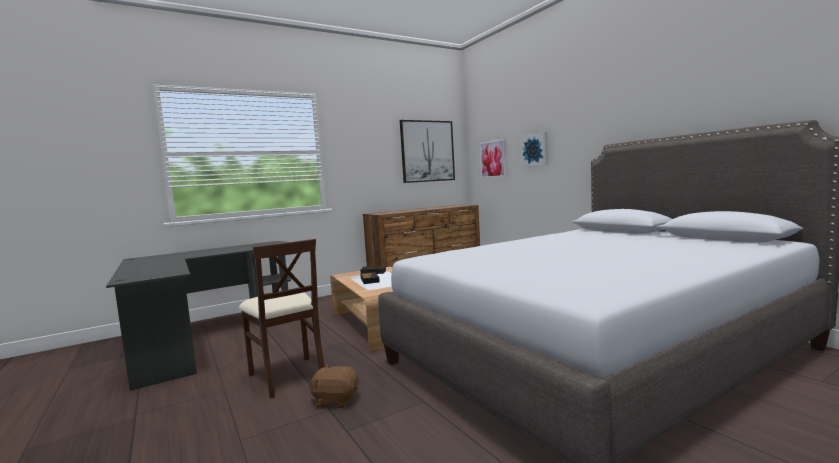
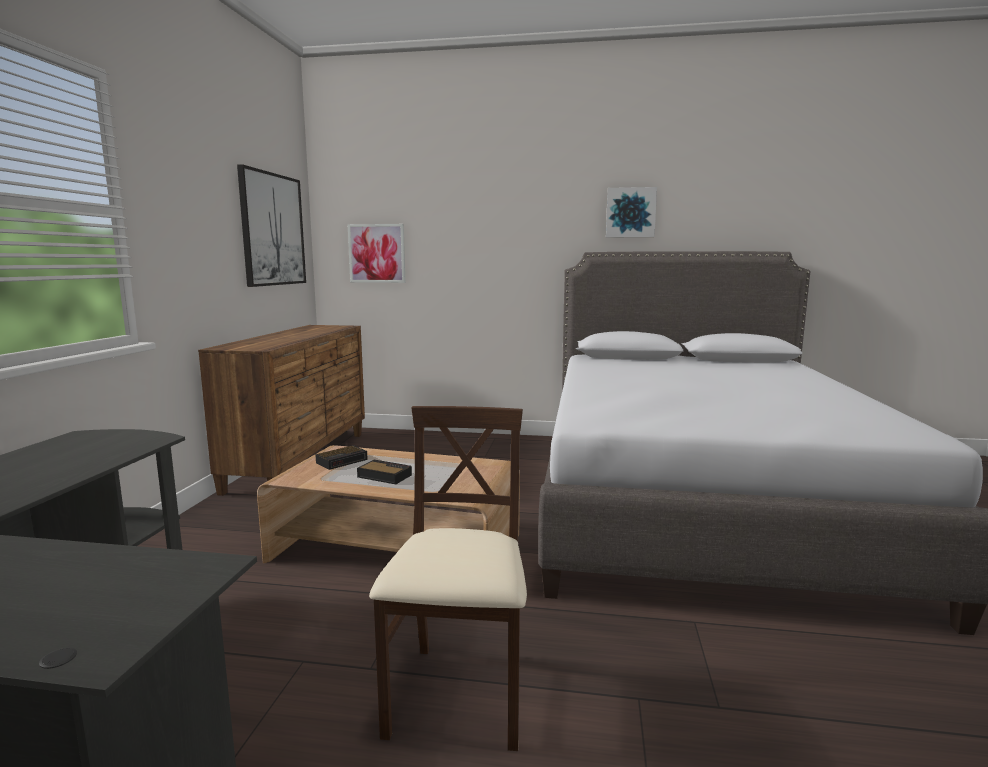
camera: 50 degrees left, 5 degrees up
(288, 376) = (459, 696): beige chair -> beige chair turned 90 degrees counterclockwise
(336, 400) = (614, 682): brown plush toy -> none
(535, 150) = (463, 247): picture -> picture (630, 212)

